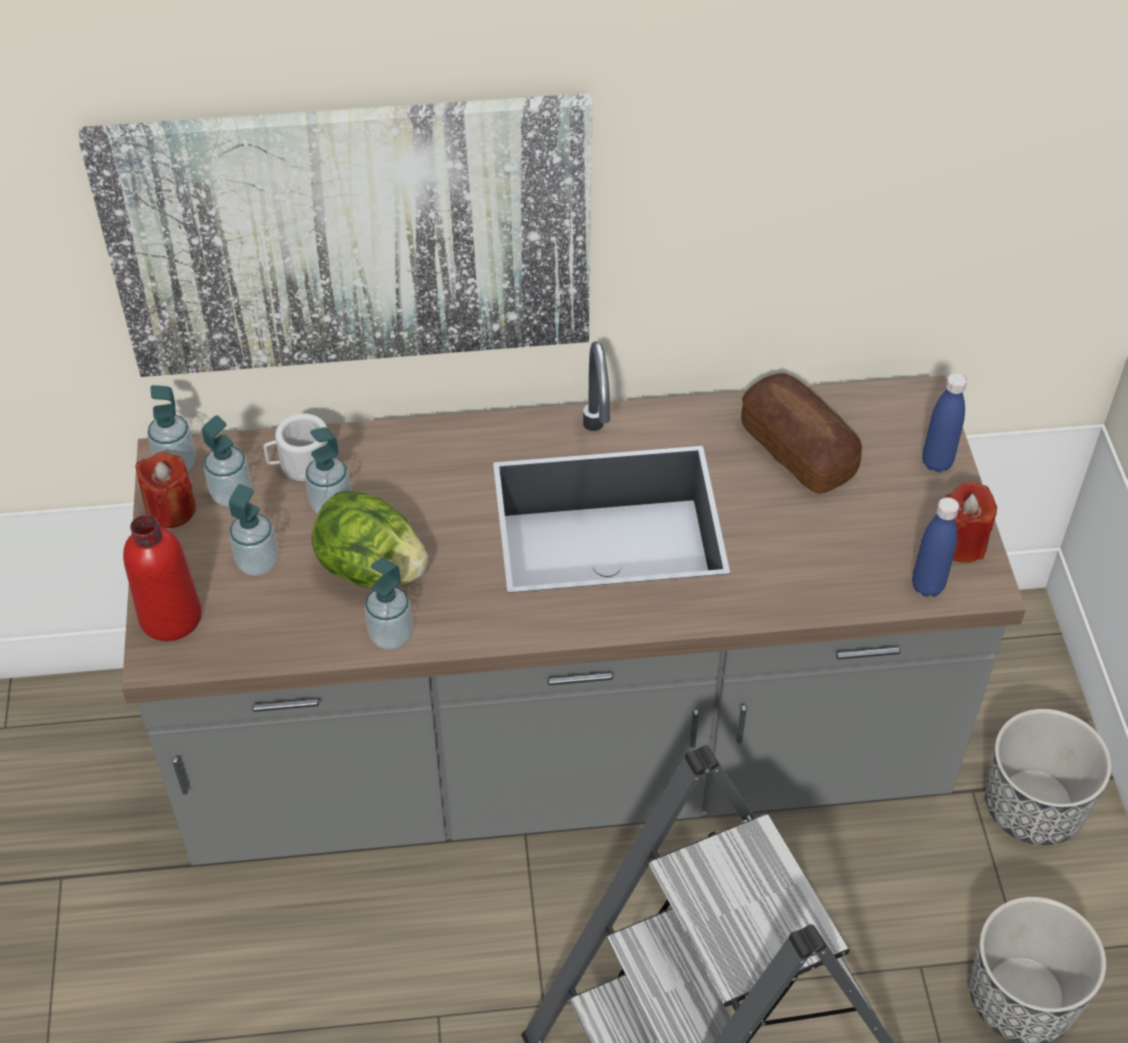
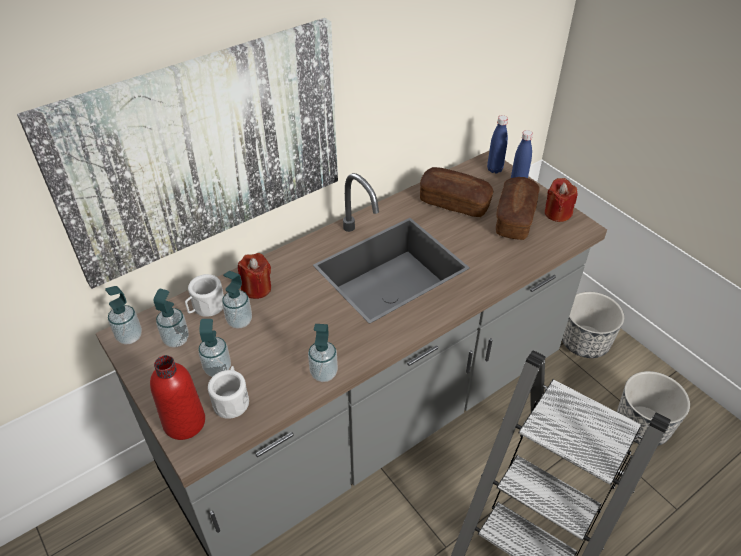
camera: 30 degrees left, 5 degrees down
(171, 509) = (143, 362): red candle -> red candle (256, 288)
(247, 615) = (232, 400): none -> white mug
(371, 570) = (287, 344): lettuce -> none
(878, 521) = (514, 218): none -> bread
(927, 586) = (559, 236): blue bottle -> blue bottle (494, 169)

